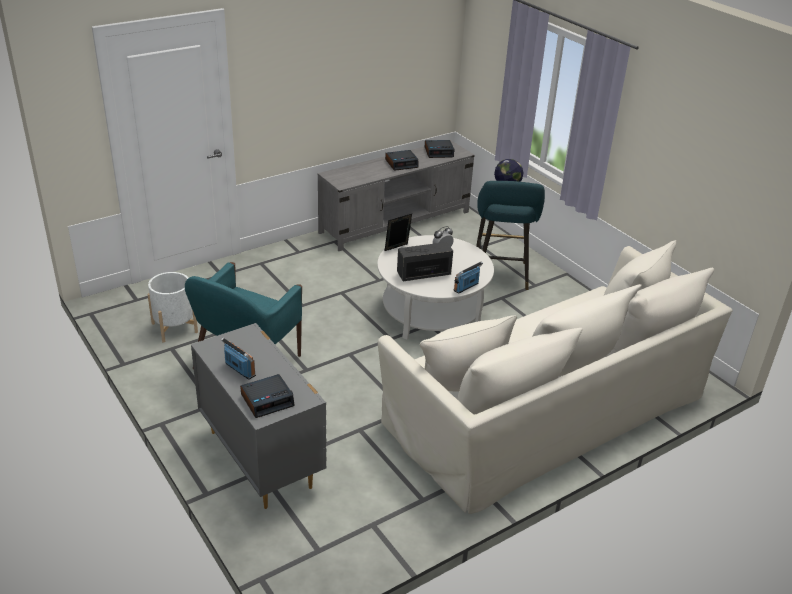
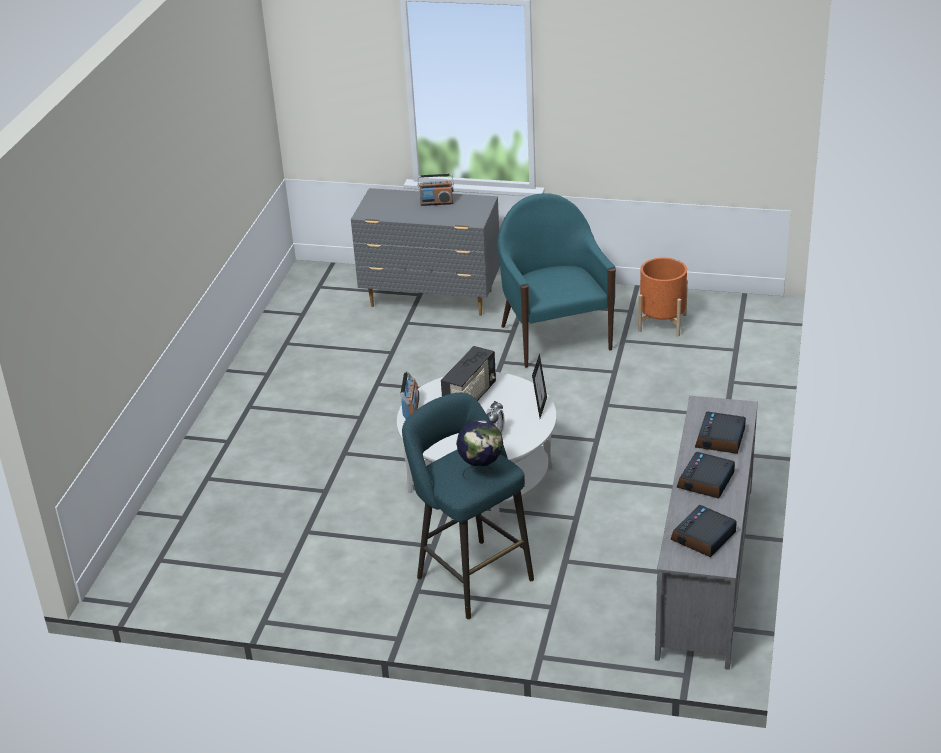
camera: 140 degrees right, 0 degrees up
(174, 328) = (662, 323): white planter -> orange planter
(267, 400) = (388, 201): alarm clock -> alarm clock (720, 439)
(546, 406) = (260, 459): beige sofa -> none

